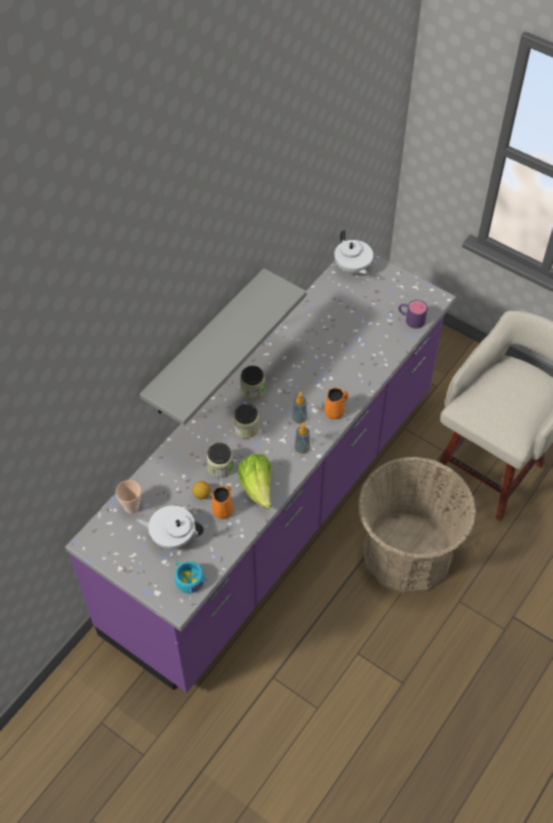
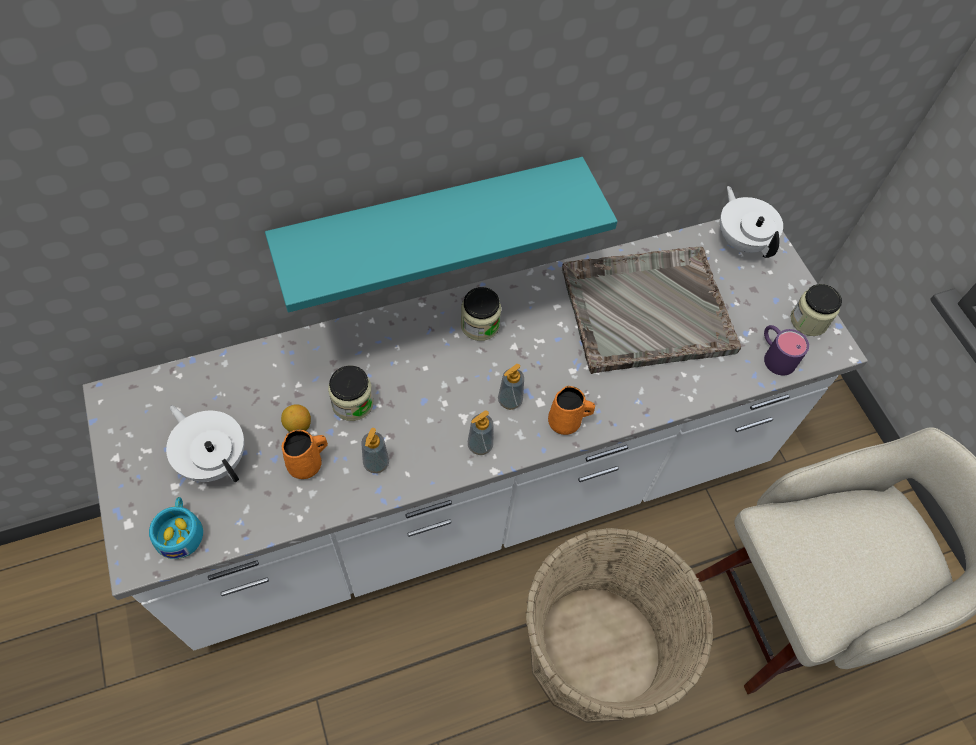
camera: 30 degrees right, 5 degrees up
(131, 507) = (201, 385): cup -> none
(205, 345) = (430, 222): grey shelf -> turquoise shelf
(246, 428) = (429, 371): jar -> jar (808, 321)
(257, 488) = (376, 463): lettuce -> soap dispenser
(276, 511) = (476, 493): purple counter -> white counter
(331, 333) = (645, 310): none -> grey tray
(352, 268) = (742, 240): white teapot -> white teapot turned 150 degrees clockwise

